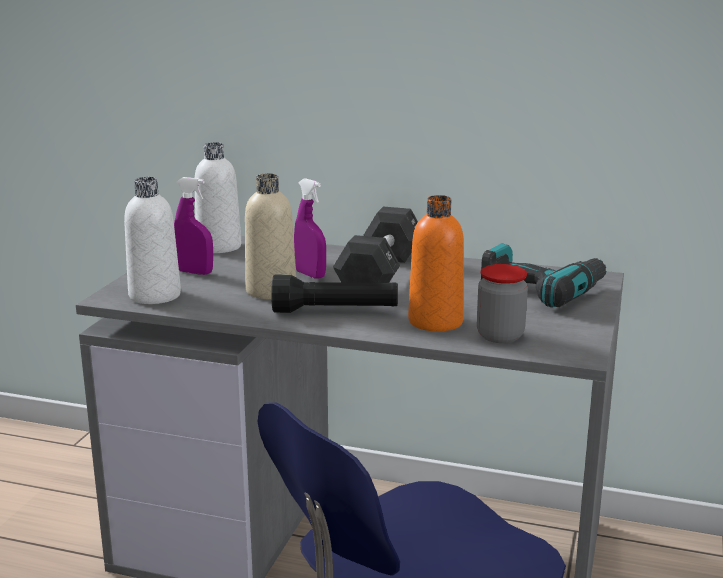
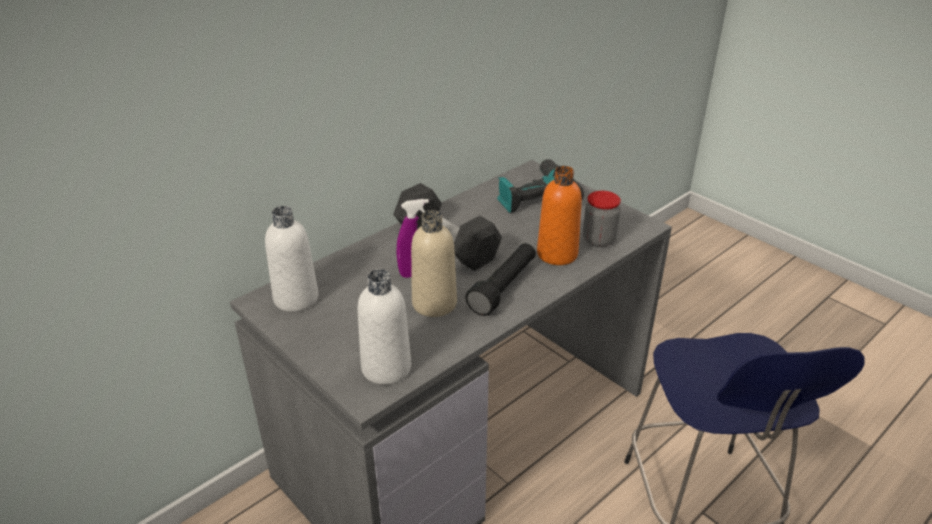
camera: 60 degrees left, 15 degrees up
(195, 272) = (349, 330): purple spray bottle -> none

